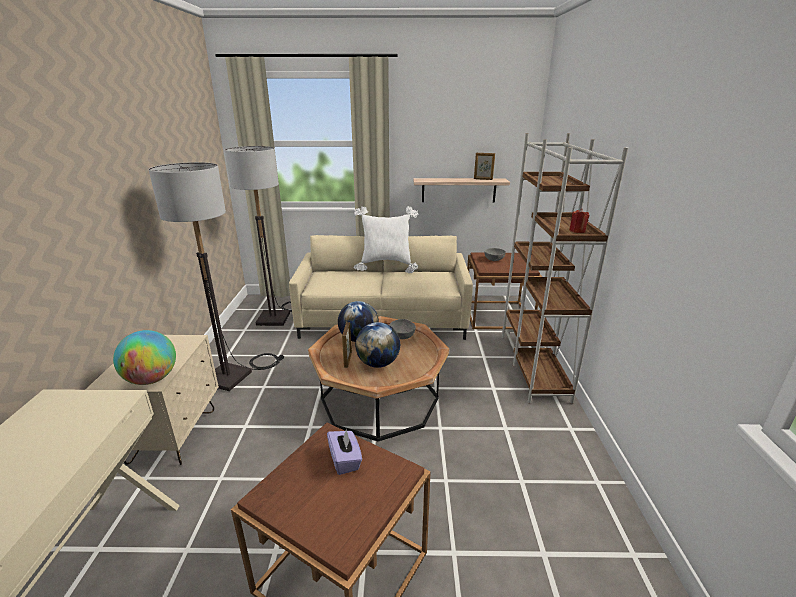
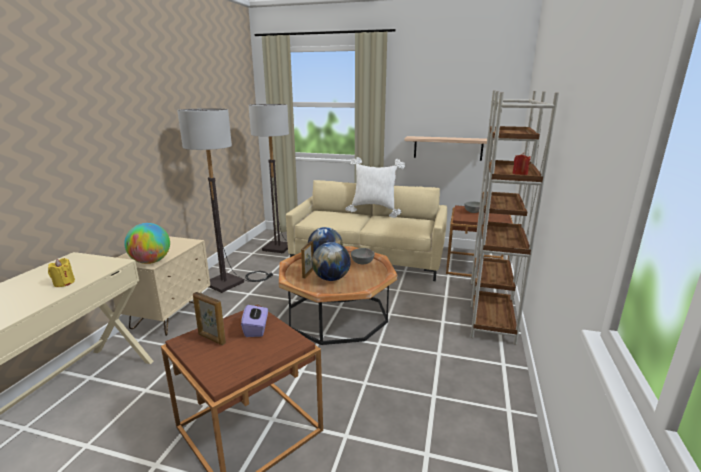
camera: 15 degrees right, 5 degrees down
(61, 448) = (64, 283): none -> yellow candle
(483, 179) = (470, 138): picture frame -> picture frame (211, 339)

